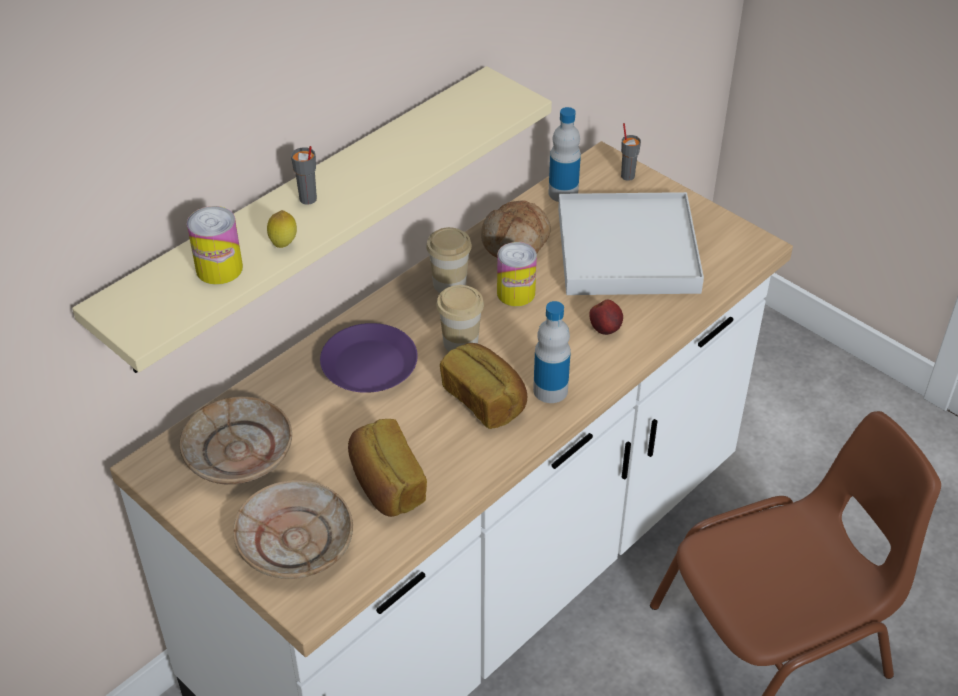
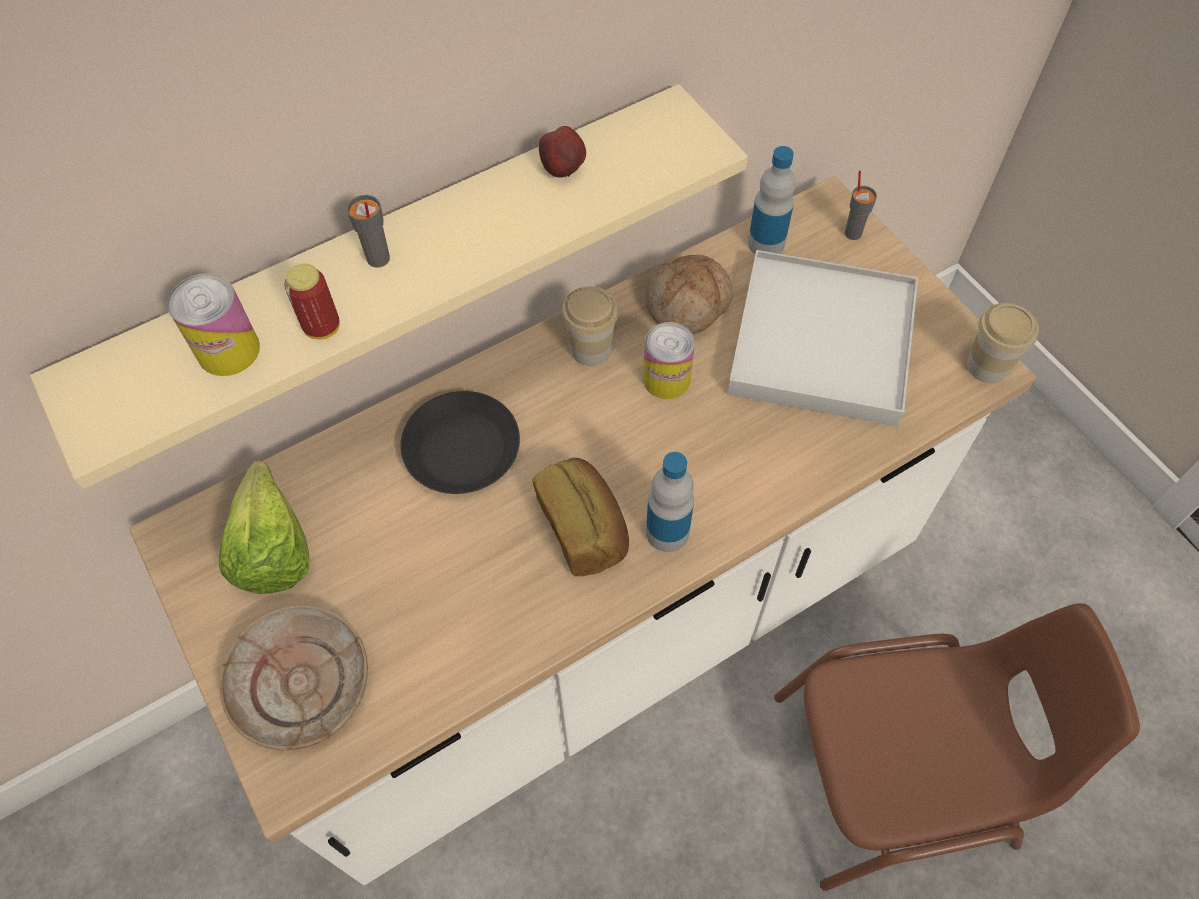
camera: 15 degrees right, 15 degrees up
(238, 452) = (275, 539): beige plate -> lettuce
(284, 245) = (322, 327): lemon -> can
(368, 366) = (460, 449): purple plate -> black plate
(386, 485) = (429, 627): bread -> none
(460, 342) = (579, 437): cup -> cup (987, 366)
(606, 329) = (761, 455): apple -> apple (564, 170)

